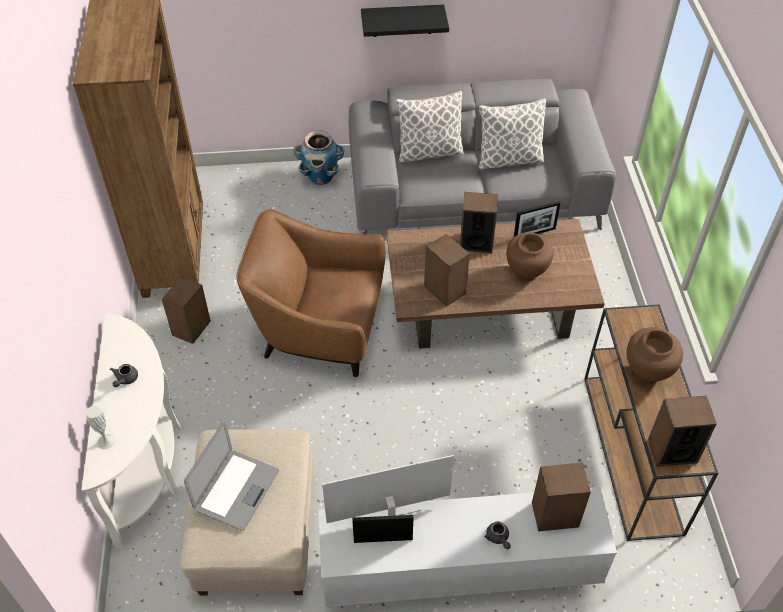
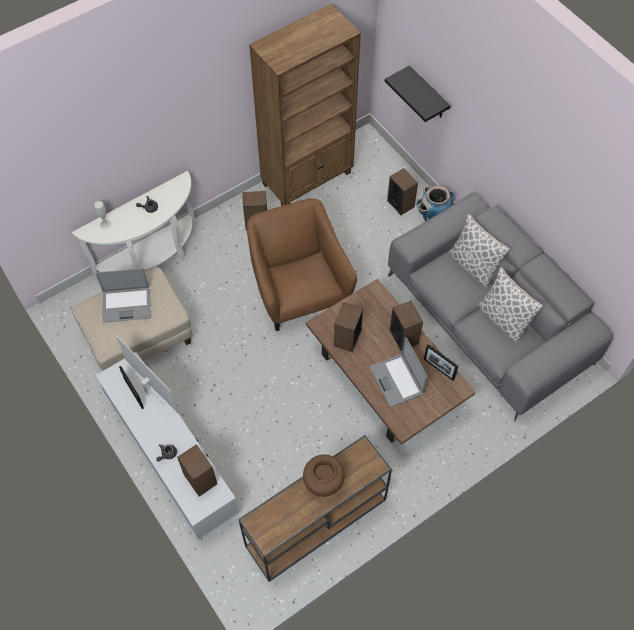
camera: 60 degrees right, 10 degrees up
(402, 20) = (518, 171): black shelf -> black shelf (428, 94)
(526, 272) = (397, 380): brown vase -> laptop
(672, 450) = (266, 522): speaker -> speaker (400, 203)

